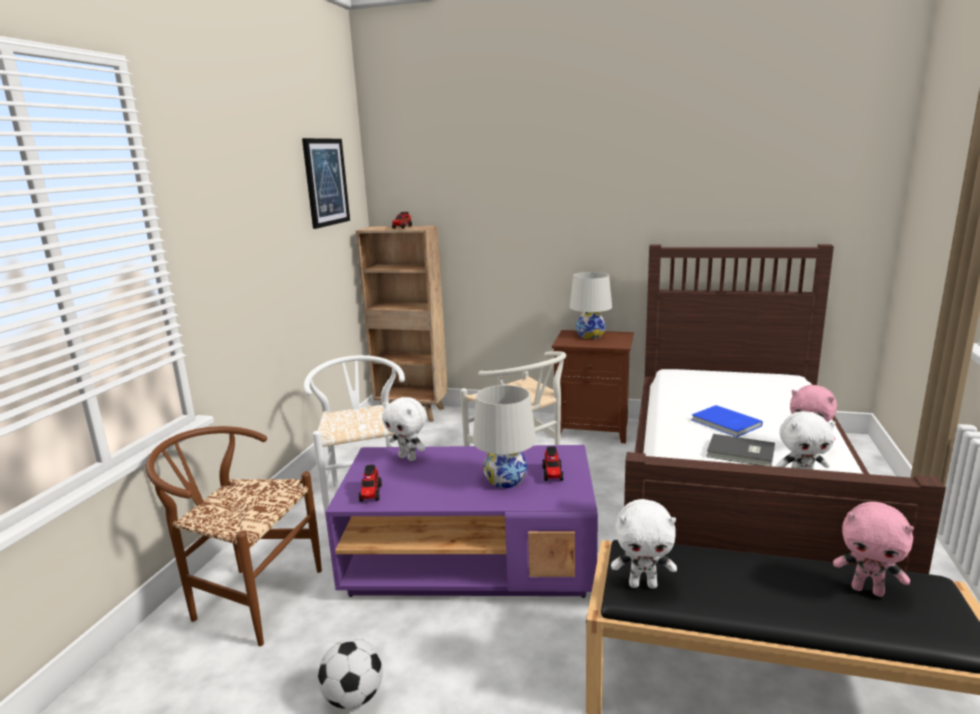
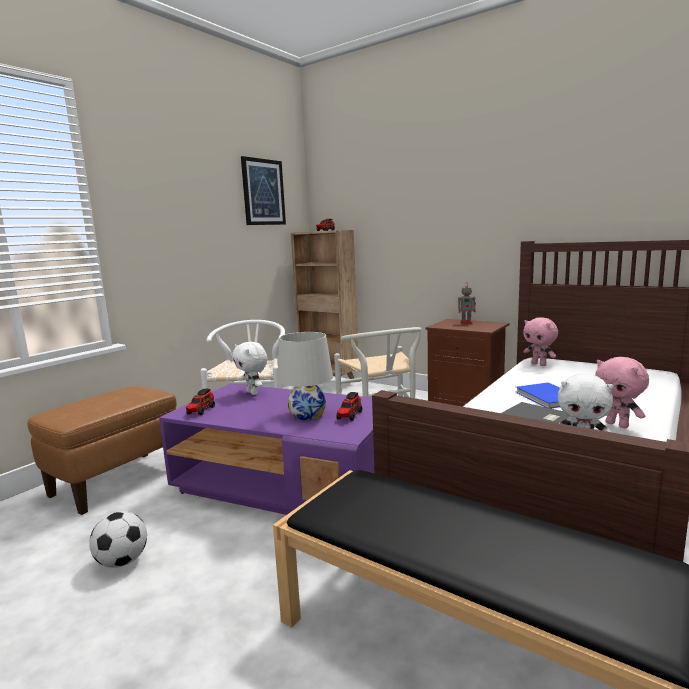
camera: 20 degrees right, 5 degrees down
(247, 598) = (117, 481): brown chair -> brown ottoman
(590, 335) = (467, 323): white table lamp -> toy robot
(643, 584) = (339, 505): white plush toy -> none
(868, 590) = (569, 555): pink plush toy -> pink plush toy (539, 364)

